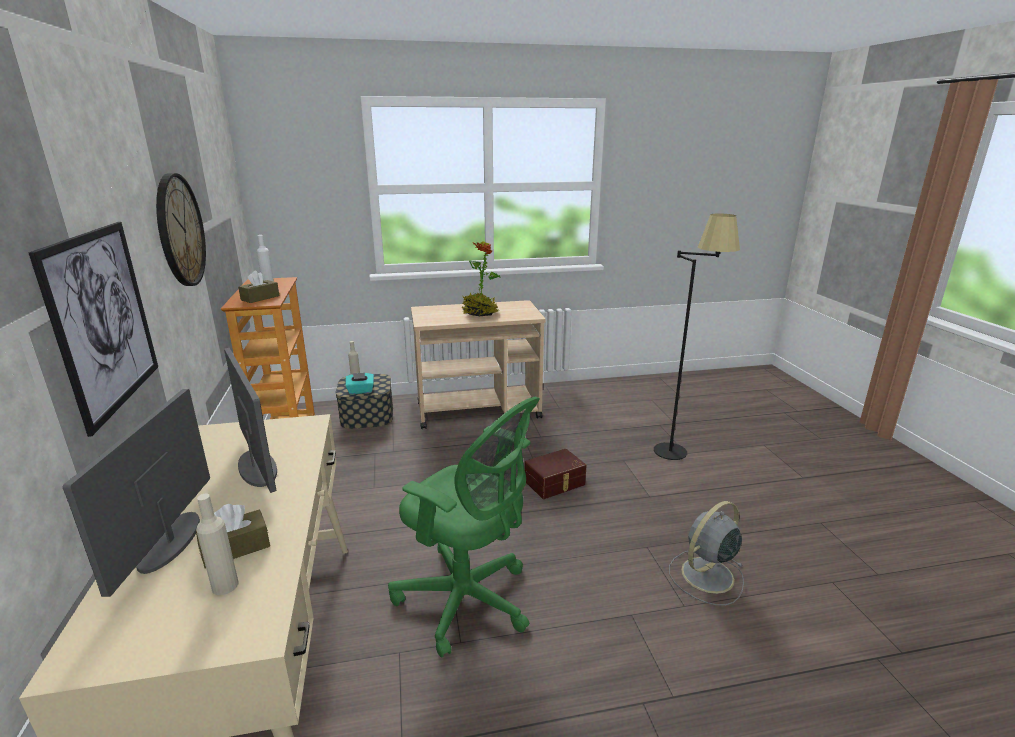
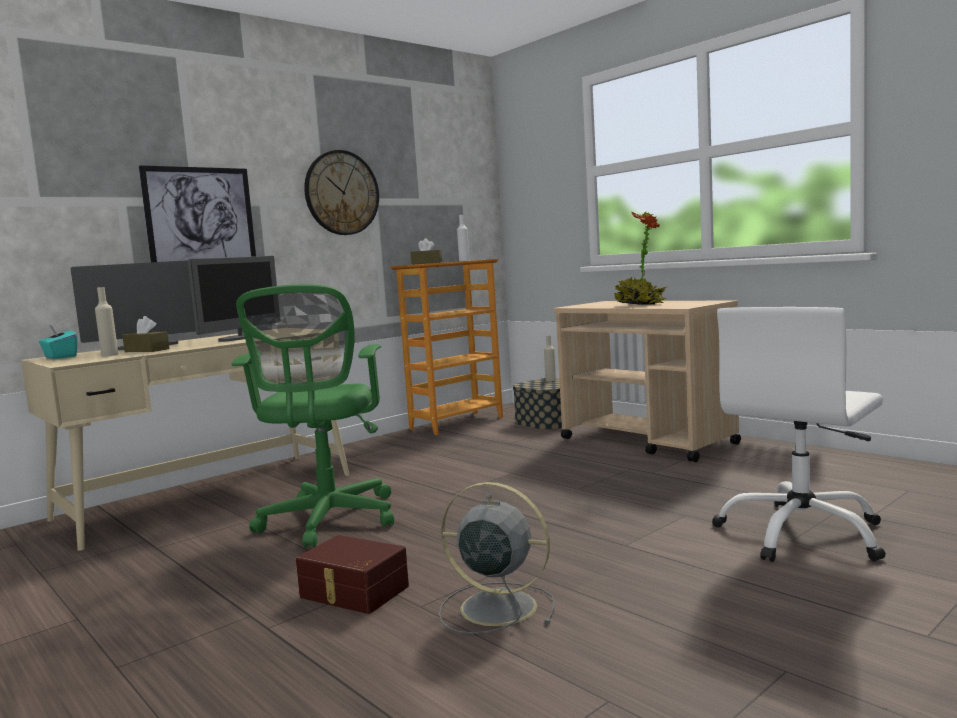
camera: 60 degrees right, 15 degrees down
(360, 391) = (533, 385): turquoise tissue box -> turquoise tissue box (60, 357)
(555, 483) = (565, 501): brown storage box -> brown storage box (353, 593)
(680, 447) = (802, 534): black floor lamp -> white office chair

